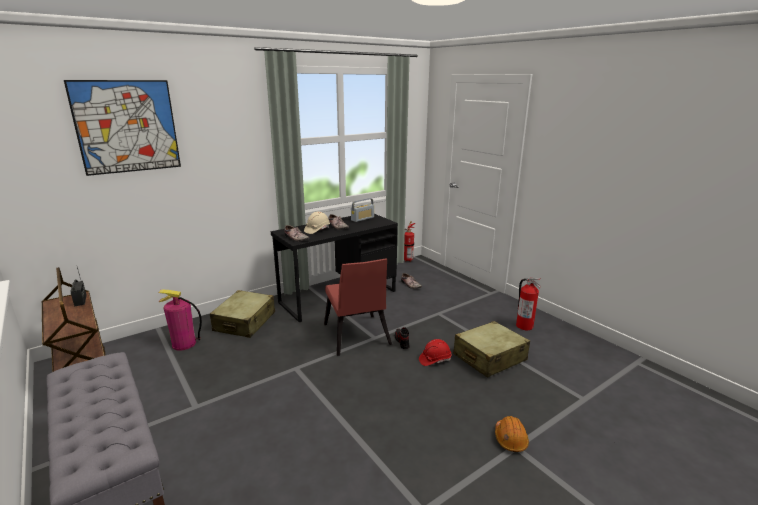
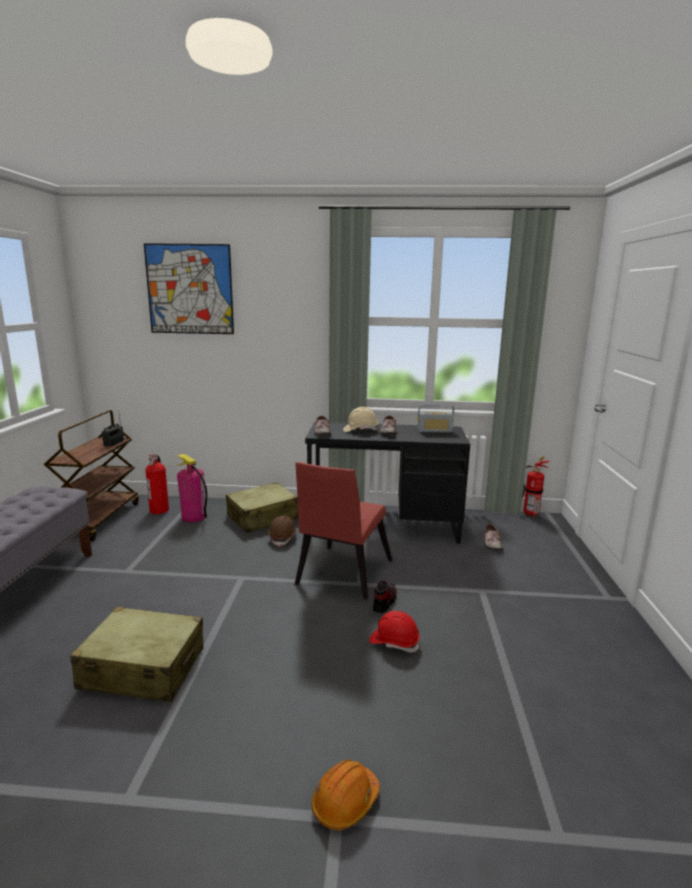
camera: 40 degrees right, 5 degrees down
(284, 330) = (283, 538): none -> brown hard hat
(489, 358) = (475, 680): beige suitcase -> beige suitcase (143, 668)
(524, 326) = (604, 666): fire extinguisher -> fire extinguisher (159, 510)

